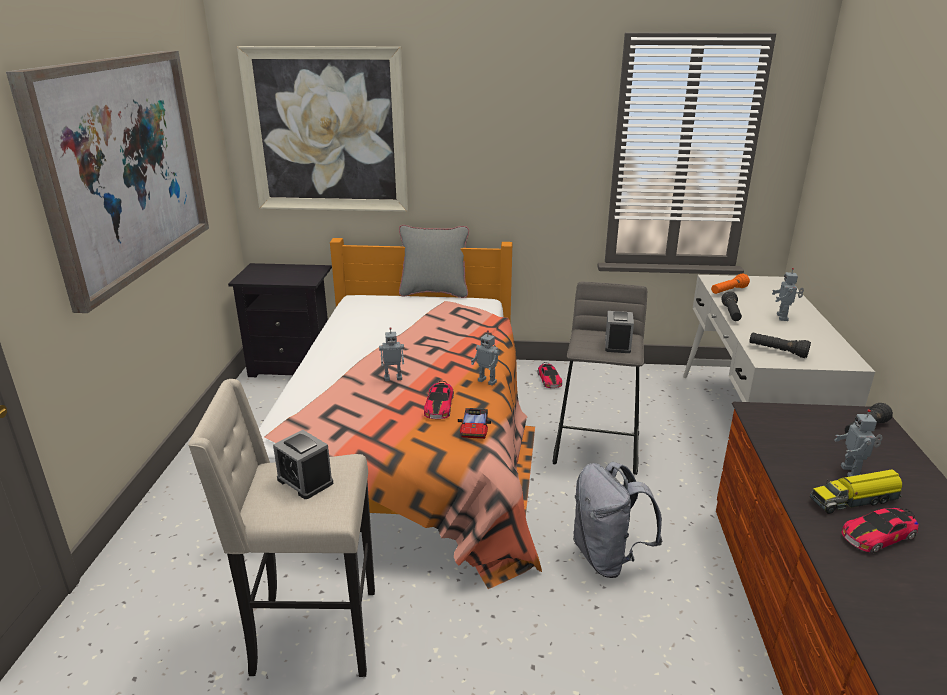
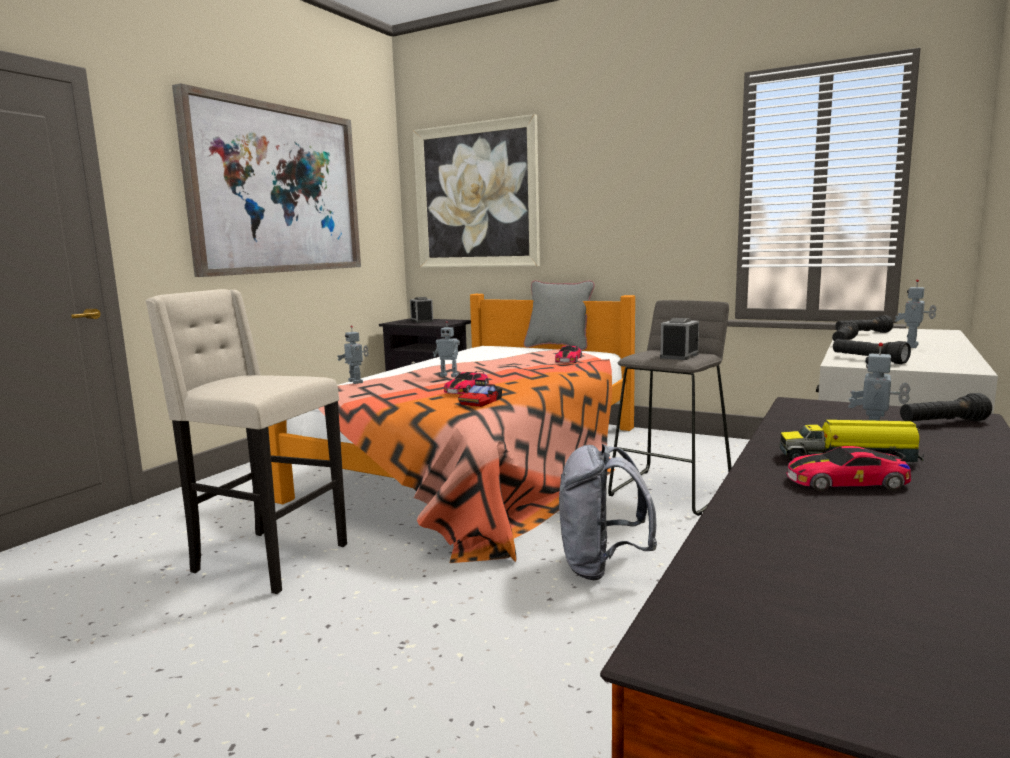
camera: 25 degrees right, 15 degrees down
(305, 481) = (261, 379): alarm clock -> alarm clock (422, 321)
(487, 381) = (533, 383): toy robot -> toy robot (356, 382)
(549, 379) = (664, 443): toy car -> toy car (568, 360)
(728, 291) = (862, 333): orange flashlight -> black flashlight

